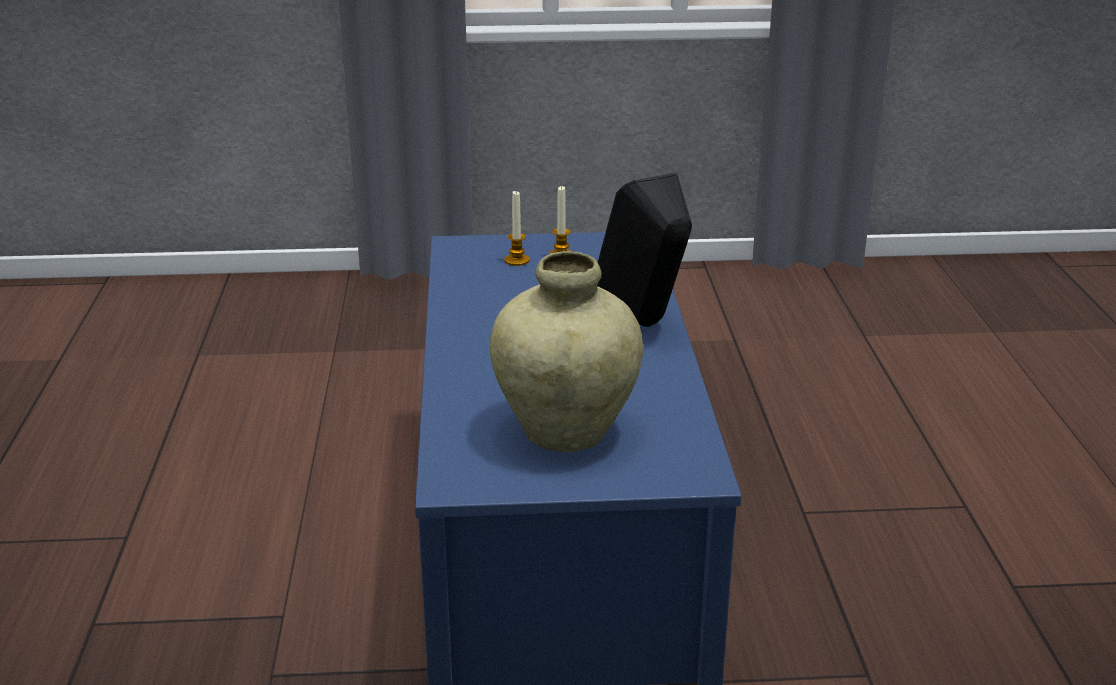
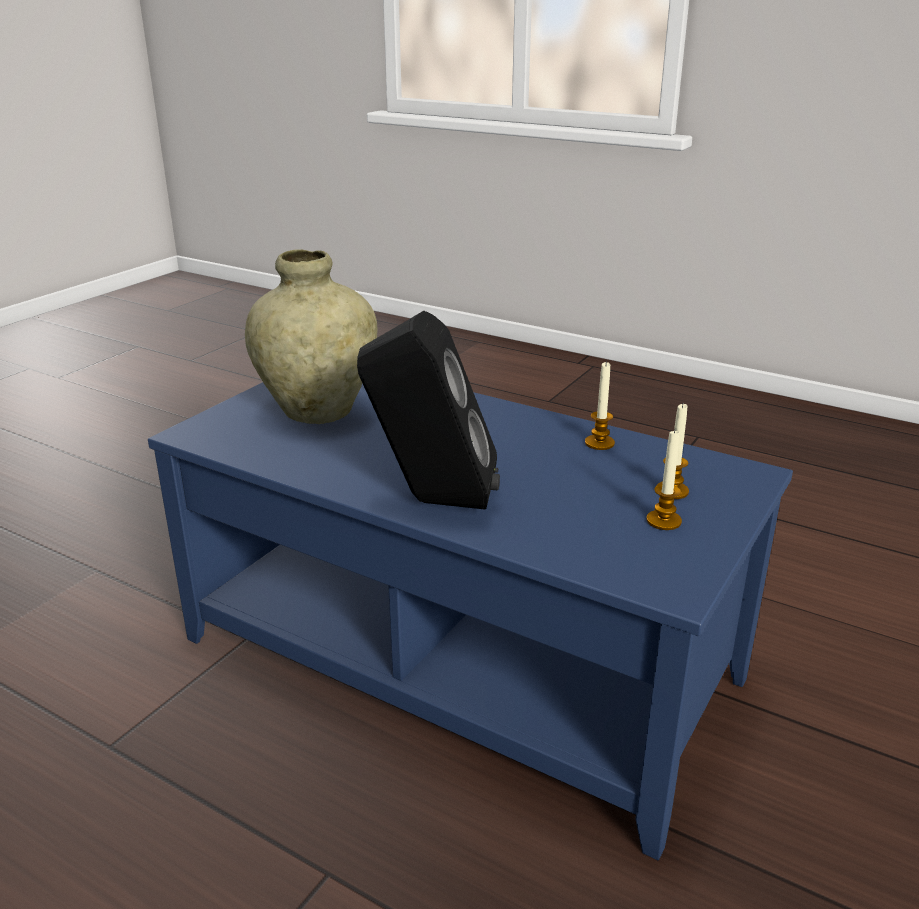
camera: 125 degrees right, 0 degrees up
(470, 297) = (599, 443): none -> candle

